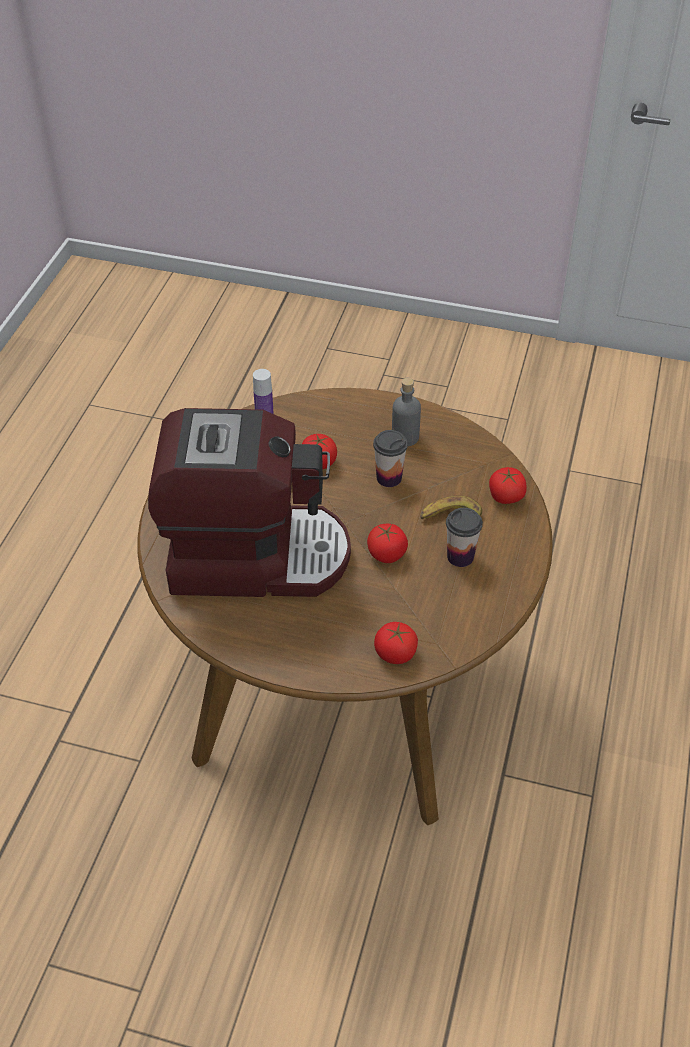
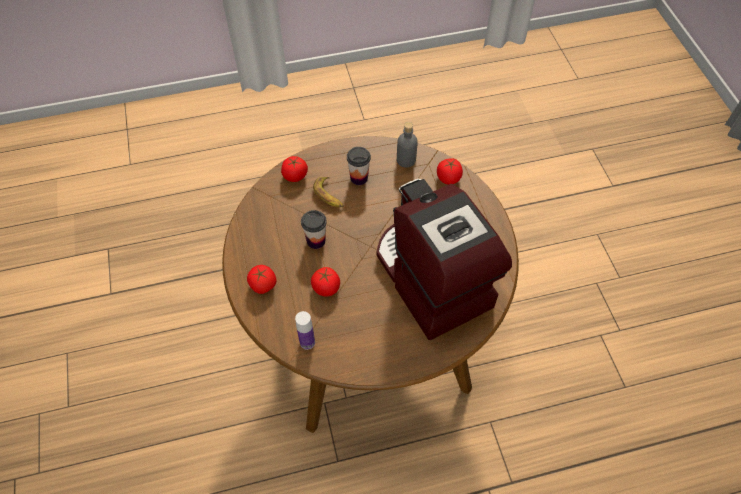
camera: 120 degrees left, 10 degrees up
(387, 554) = (381, 213): tomato -> tomato (263, 285)
(405, 437) = (270, 249): grey bottle -> grey bottle (406, 160)

